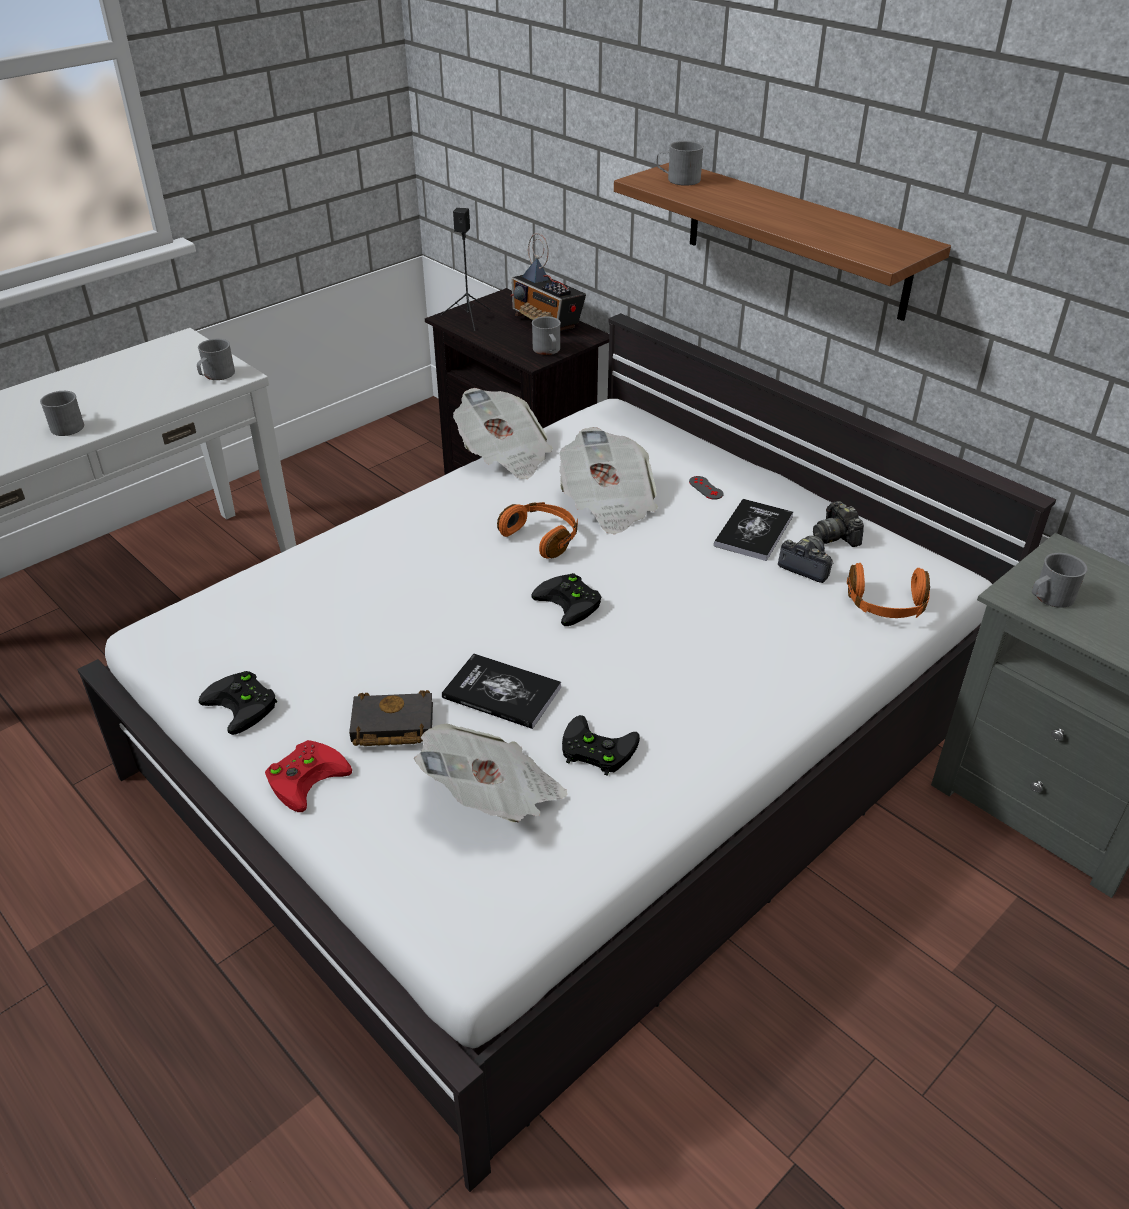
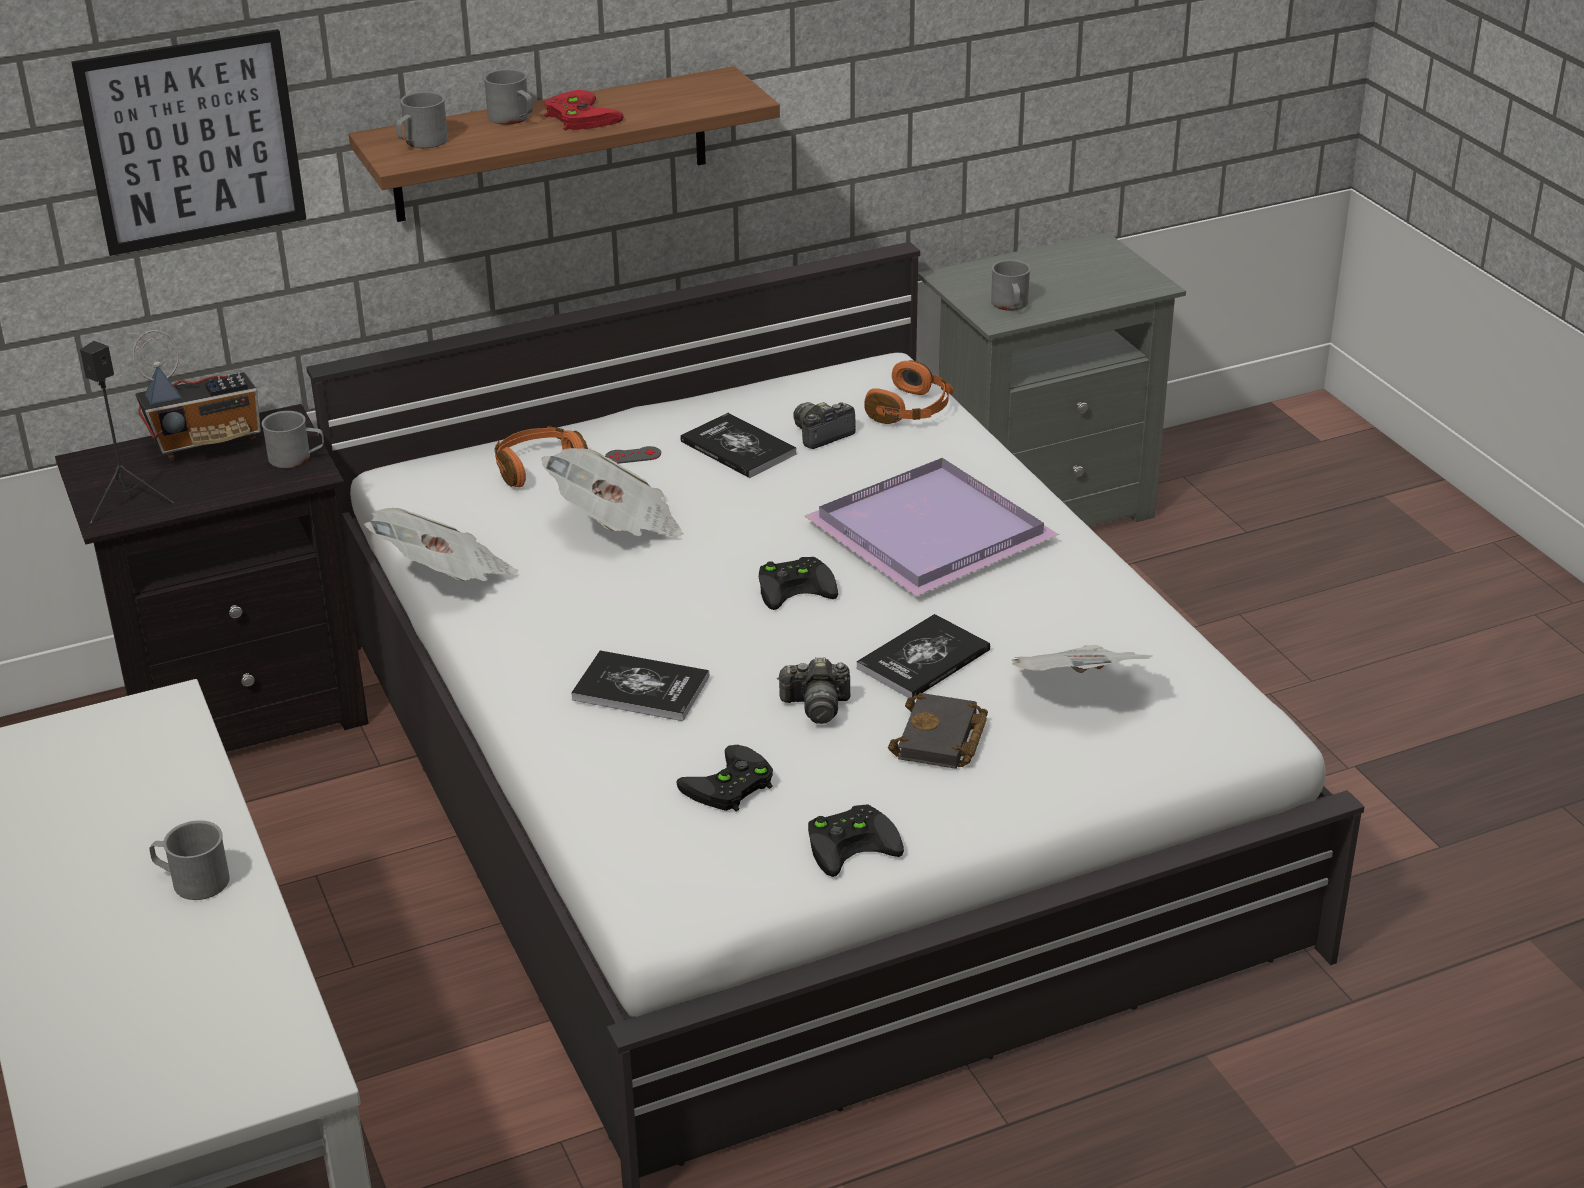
camera: 70 degrees left, 5 degrees down
(216, 376) = (151, 725): grey mug -> grey mug (513, 119)
(306, 775) = (993, 807): red game controller -> red game controller (578, 116)
(405, 562) = (641, 688): none -> book
(542, 538) = (657, 582): orange headphones -> orange headphones (538, 467)
(594, 749) = (1037, 619): black game controller -> black game controller (729, 787)
(595, 122) = (192, 142): none -> picture
(693, 654) = (925, 532): none -> purple tray
(836, 536) = (780, 404): camera -> camera (816, 706)

